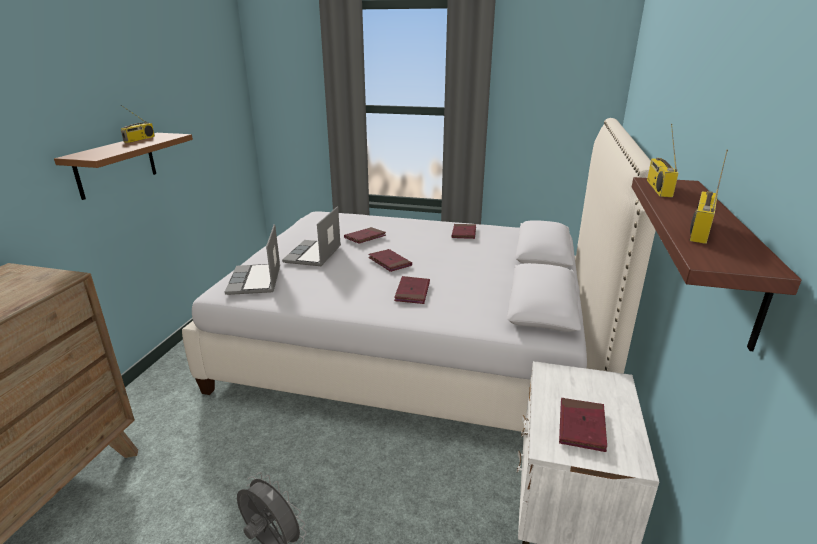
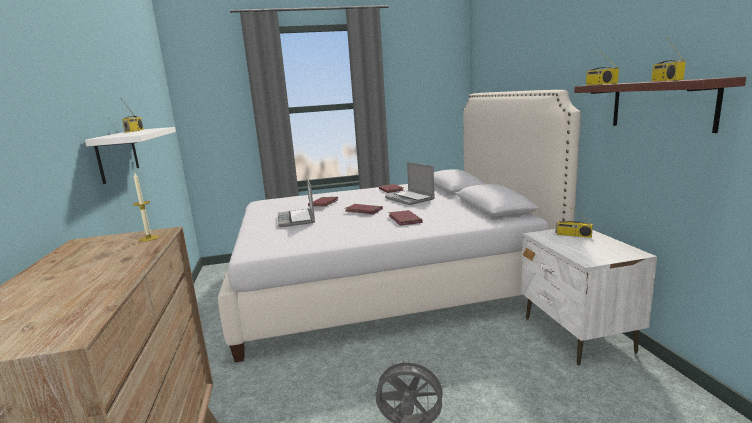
camera: 25 degrees left, 10 degrees down
(43, 284) = (149, 238): none -> candle
(116, 165) = (117, 154): brown shelf -> white shelf
(255, 281) = (272, 240): laptop -> laptop (410, 199)
(581, 426) = (590, 249): red book -> none
(593, 390) = (573, 235): none -> radio

